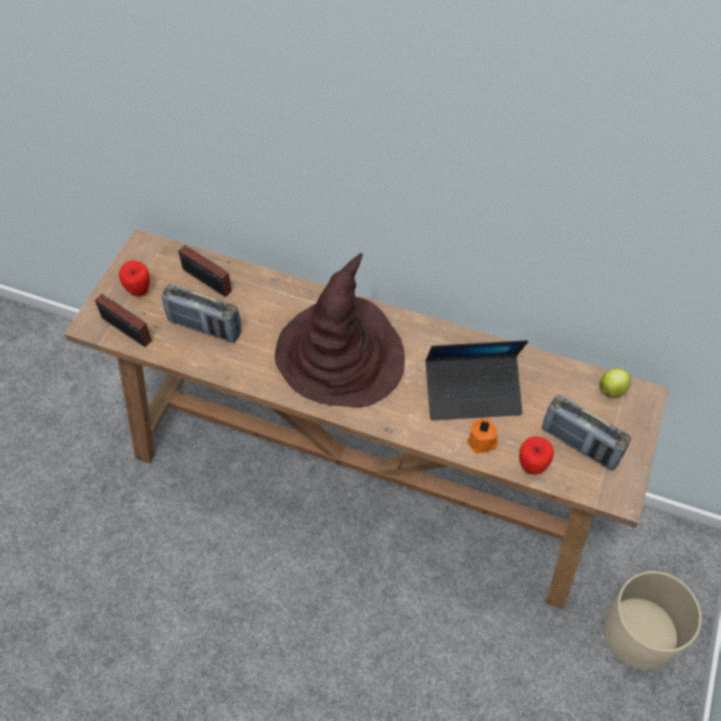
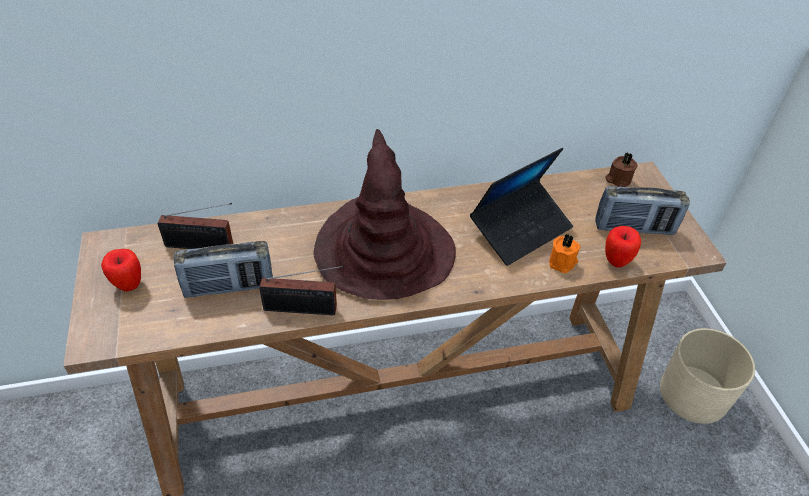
camera: 35 degrees left, 10 degrees down
(128, 331) = (144, 328): radio -> radio (304, 309)
(612, 390) = (618, 179): apple -> brown candle

